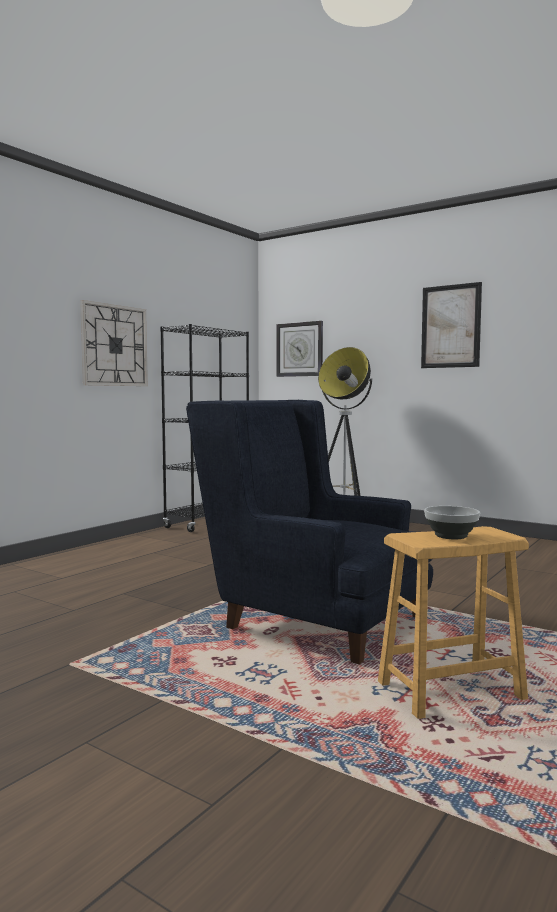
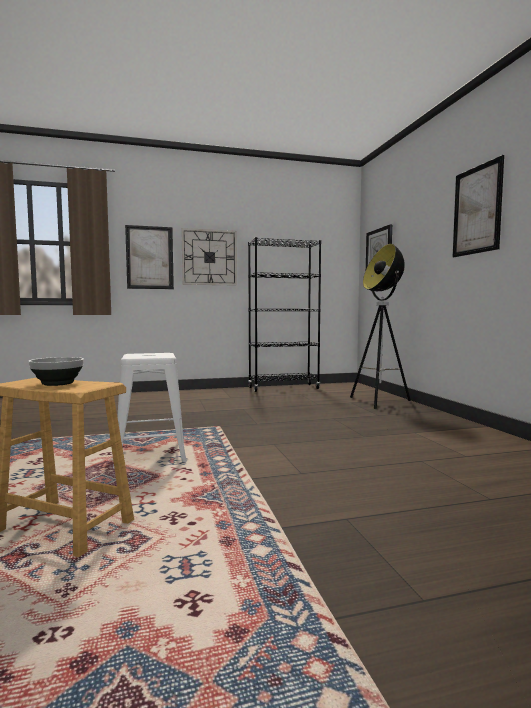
camera: 40 degrees right, 0 degrees up
(39, 343) = (149, 257): none -> picture
(311, 619) = (151, 454): blue armchair -> white stool

